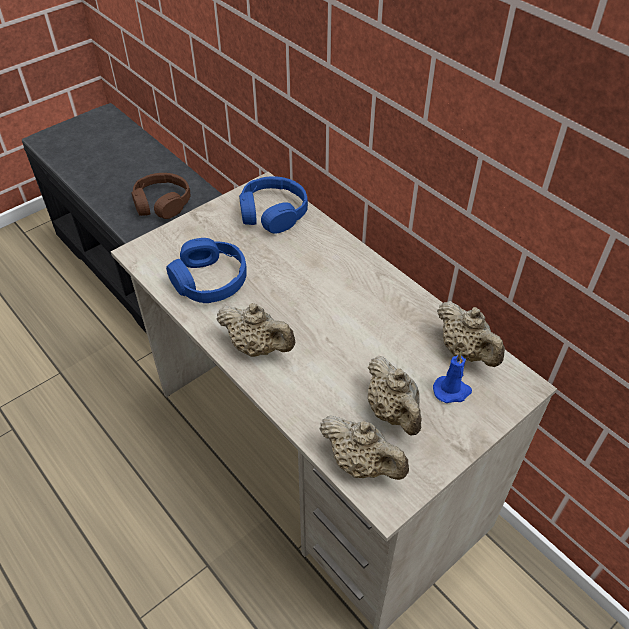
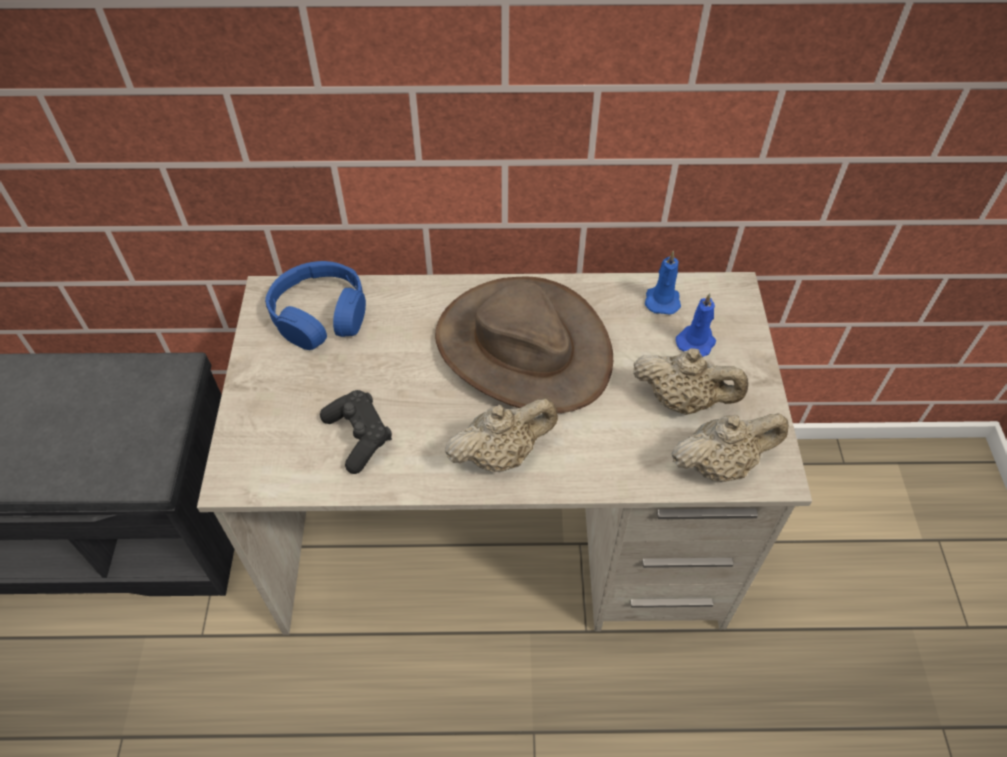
camera: 50 degrees left, 5 degrees up
(162, 203) = (99, 419): brown headphones -> none
(209, 280) = (359, 437): blue headphones -> black game controller
(345, 308) = (522, 348): none -> brown hat
(465, 351) = (662, 300): beige teapot -> blue candle

